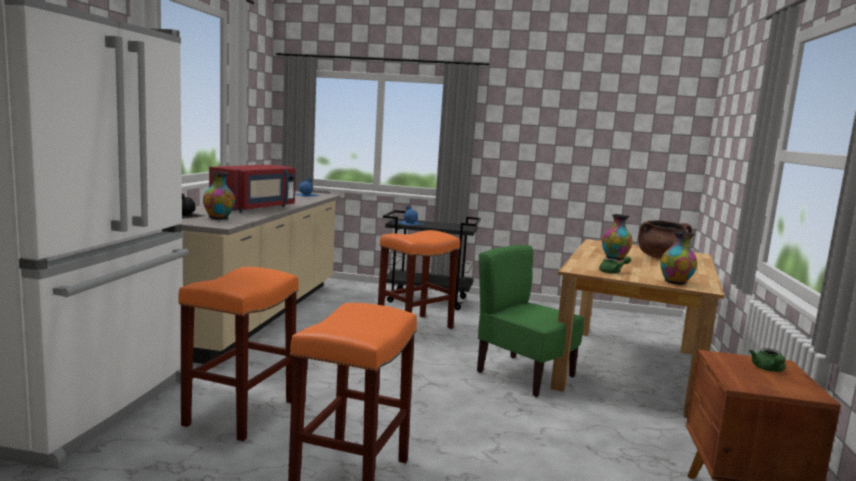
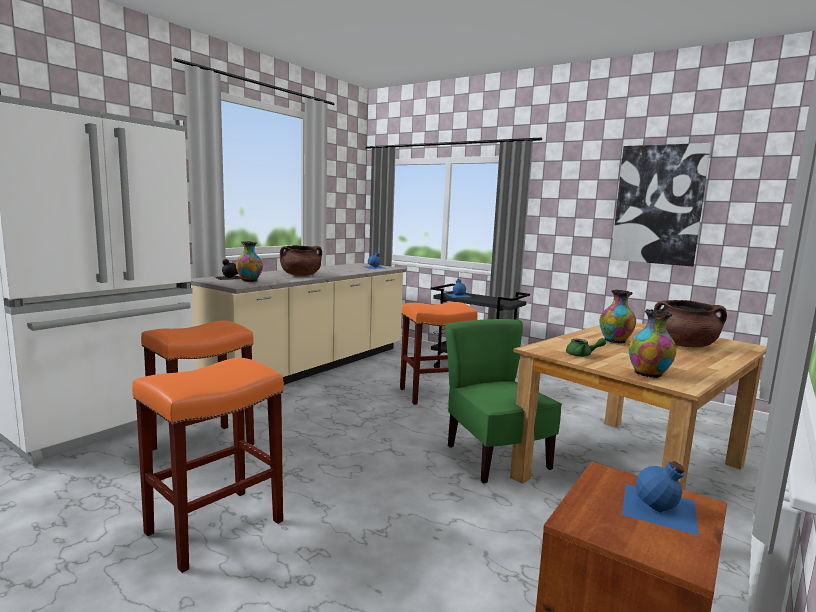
camera: 25 degrees right, 0 degrees up
(255, 208) = (301, 275): red microwave -> brown cooking pot
(595, 133) = (658, 205): none -> picture
(768, 369) = (660, 508): green teapot -> blue bottle

